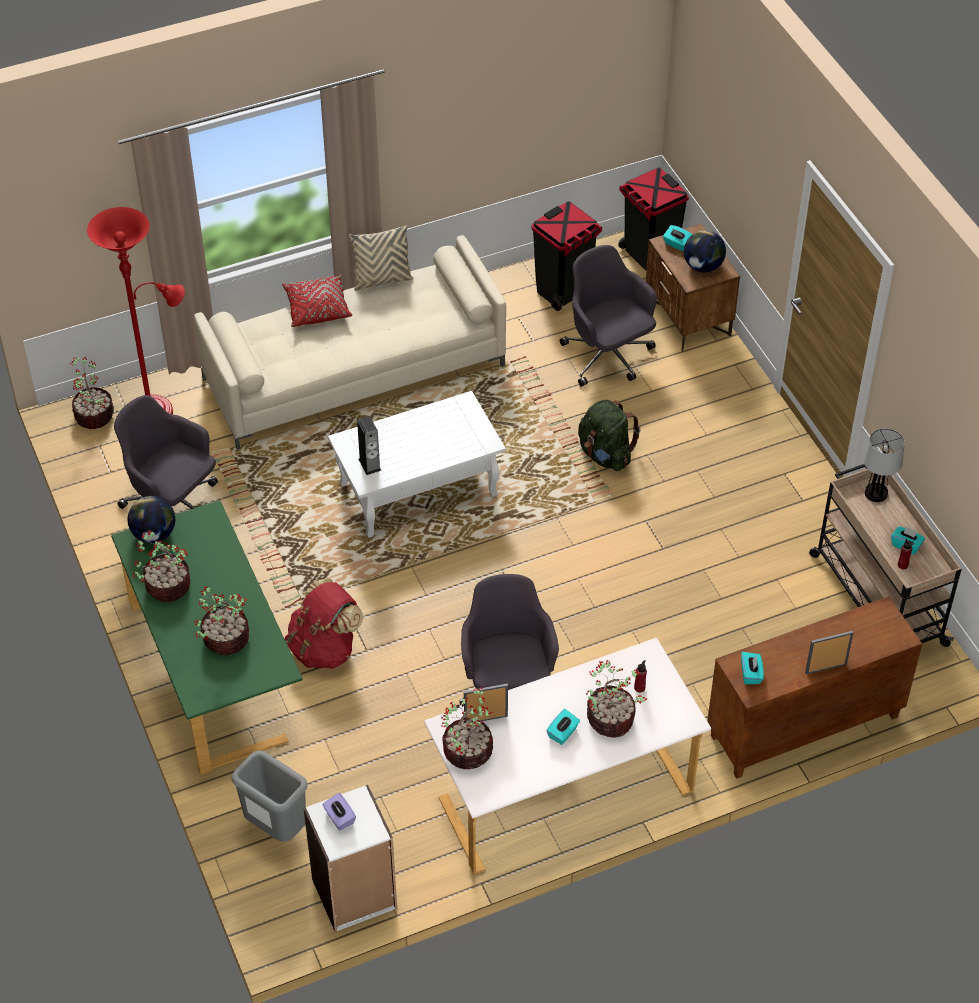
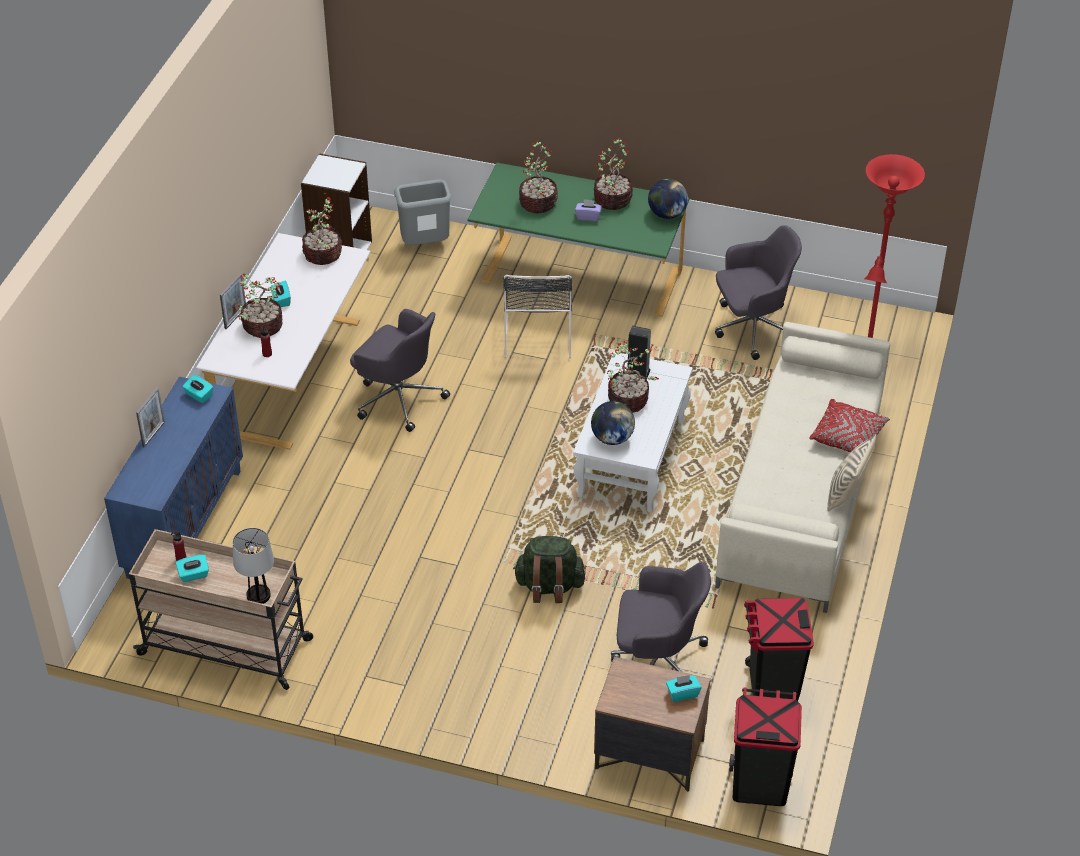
camera: 130 degrees right, 5 degrees down
(94, 415) = (893, 333): potted plant -> potted plant (629, 400)
(324, 648) = (538, 334): red backpack -> black chair
(339, 818) = (340, 171): purple tissue box -> purple tissue box (588, 217)
(486, 719) = (335, 274): picture frame -> picture frame (235, 318)
(703, 266) = (634, 691): globe -> globe (612, 438)
(803, 728) = (184, 522): brown cabinet -> blue cabinet

